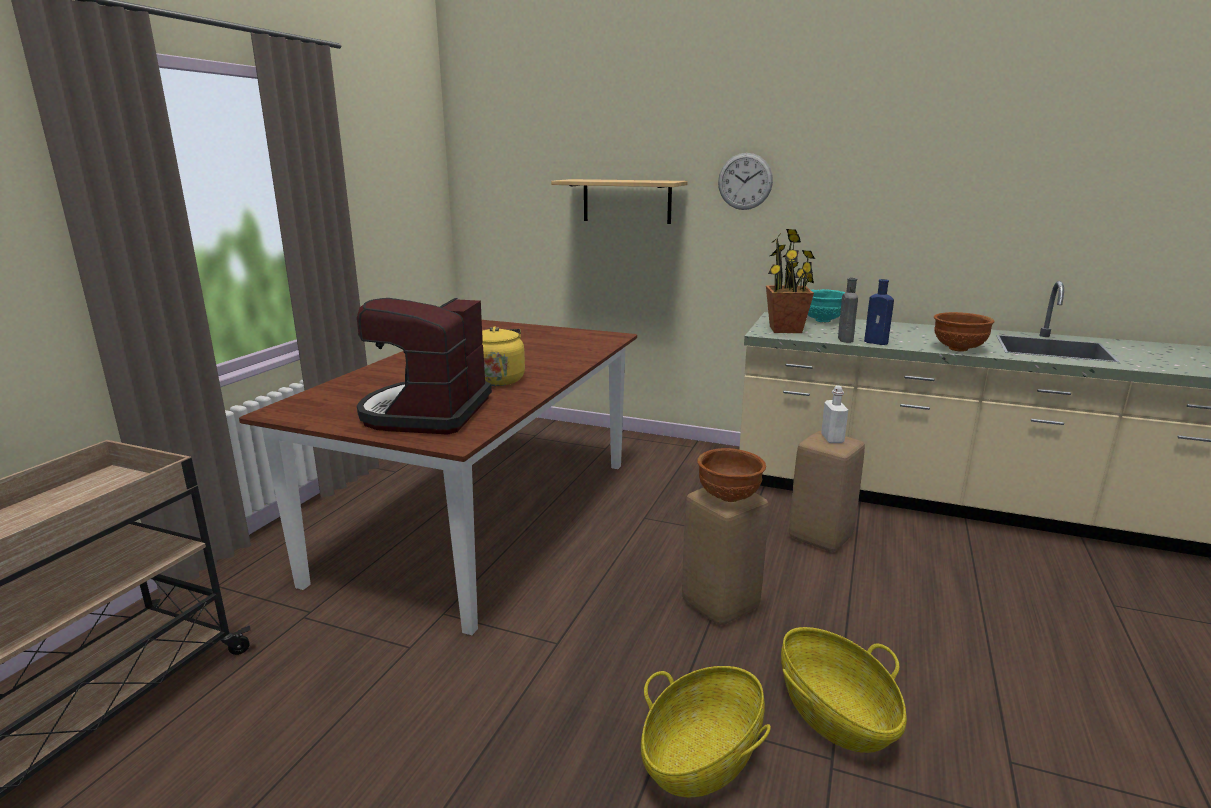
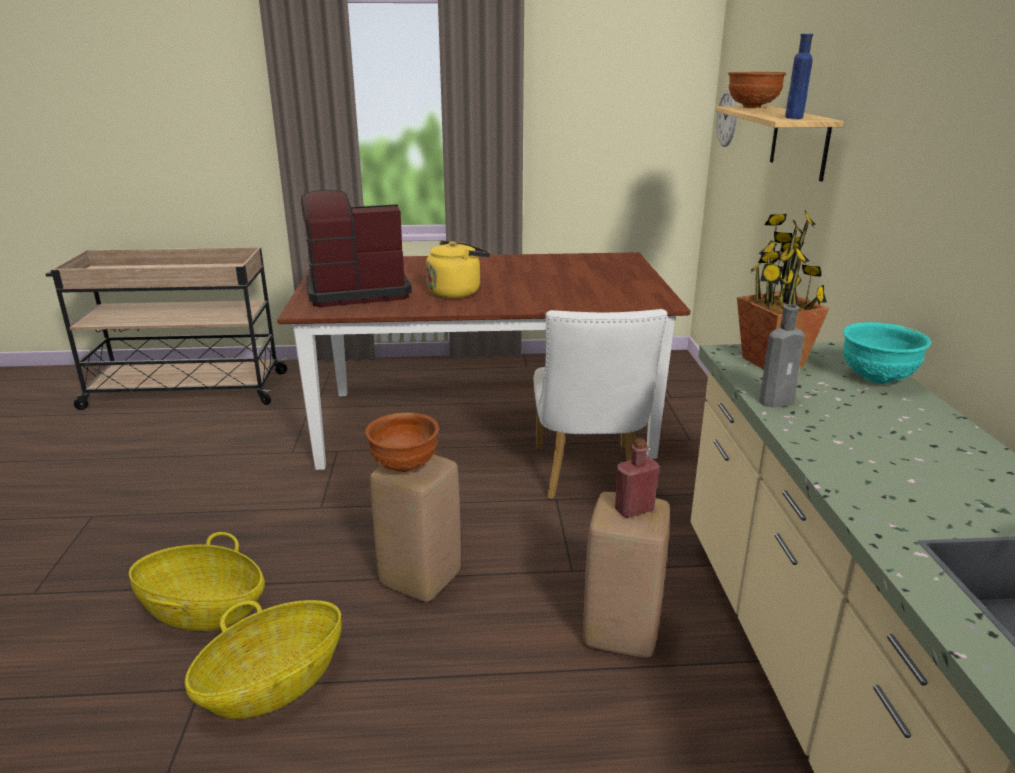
camera: 65 degrees right, 5 degrees up
(623, 497) = (588, 477): none -> white chair
(745, 181) = (889, 130): wall clock -> wall clock (727, 118)
(832, 439) = (634, 509): white bottle -> red bottle
(877, 342) = (796, 424): blue bottle -> blue bottle (794, 117)
(957, 349) = (861, 491): brown bowl -> brown bowl (752, 107)

